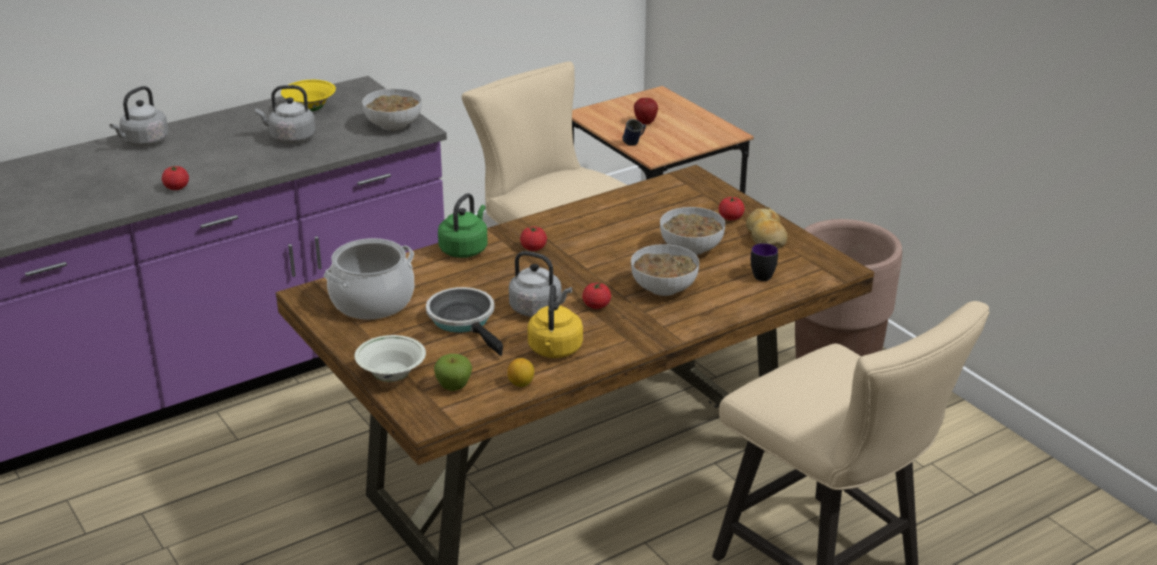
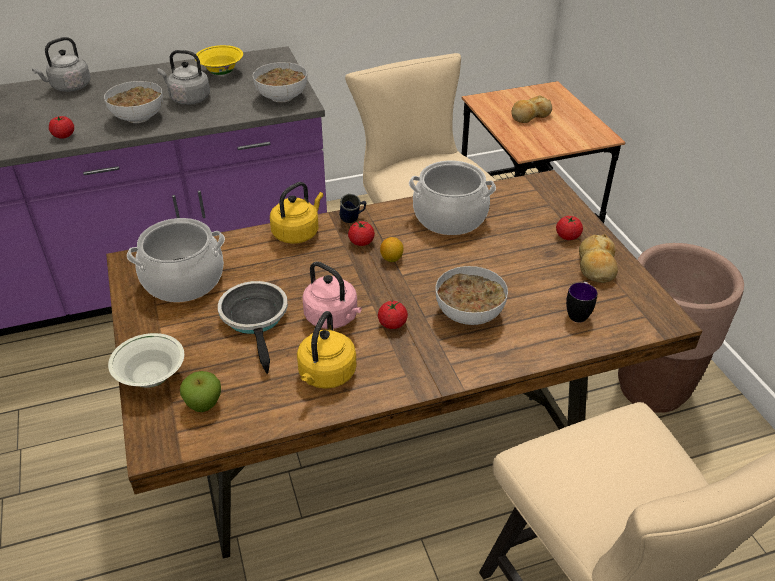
camera: 15 degrees right, 10 degrees up
(465, 249) = (297, 233): green kettle -> yellow kettle
(521, 384) = (272, 414): lemon -> lemon (391, 259)
(538, 309) = (333, 318): grey kettle -> pink kettle
(611, 217) = (449, 217): none -> cooking pot
(634, 143) = (512, 135): blue mug -> blue mug (353, 220)
(645, 123) = (529, 116): apple -> bread
(691, 248) = (515, 267): bowl -> bowl (139, 117)

